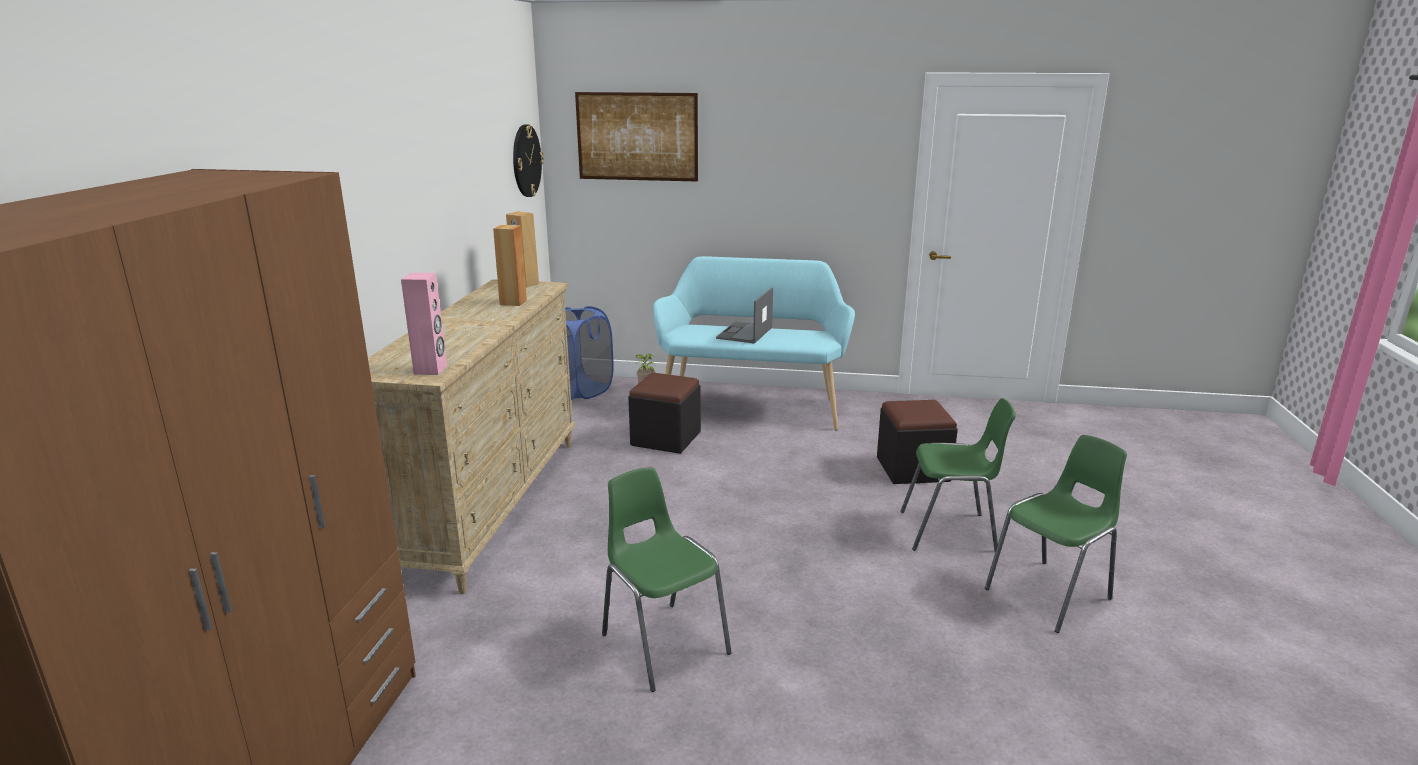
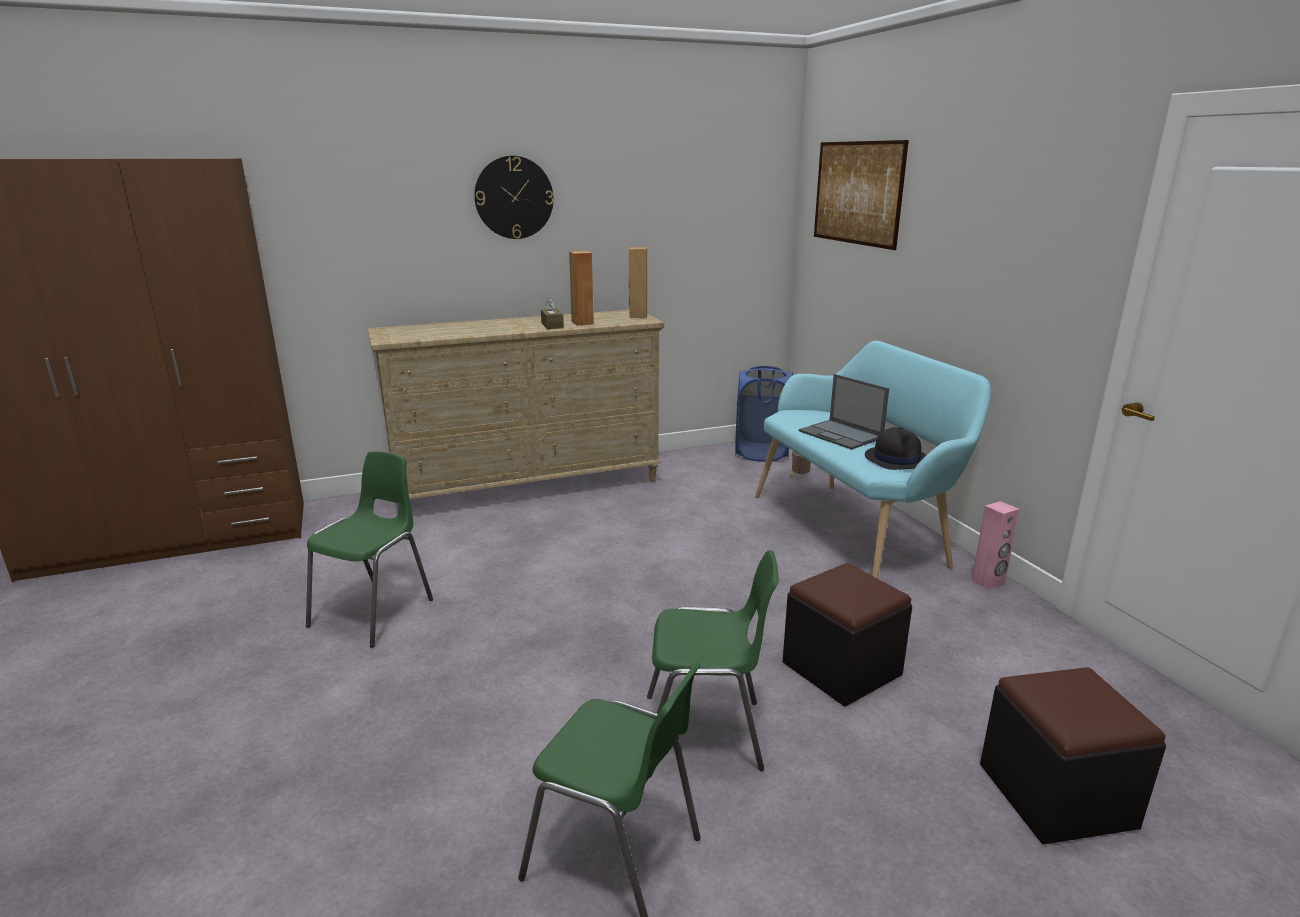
camera: 60 degrees right, 0 degrees up
(431, 370) = (401, 338): pink speaker -> pink speaker (988, 582)
(501, 312) = (552, 325): none -> brown tissue box
(526, 161) = (753, 211): wall clock -> wall clock (514, 197)
(666, 438) = (720, 512): black ottoman -> black ottoman (1056, 795)
(744, 333) = (841, 435): laptop -> laptop turned 120 degrees counterclockwise
(805, 333) = (896, 458): none -> black hat
(950, 532) = (706, 733): green chair -> green chair turned 60 degrees counterclockwise

